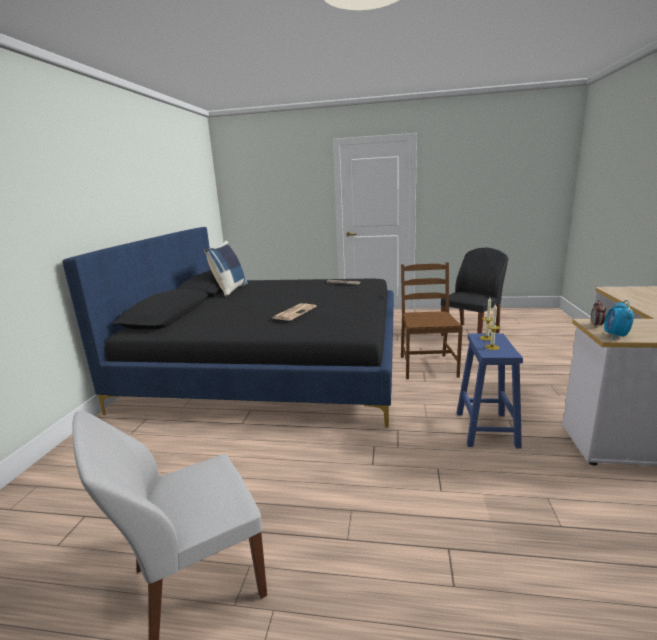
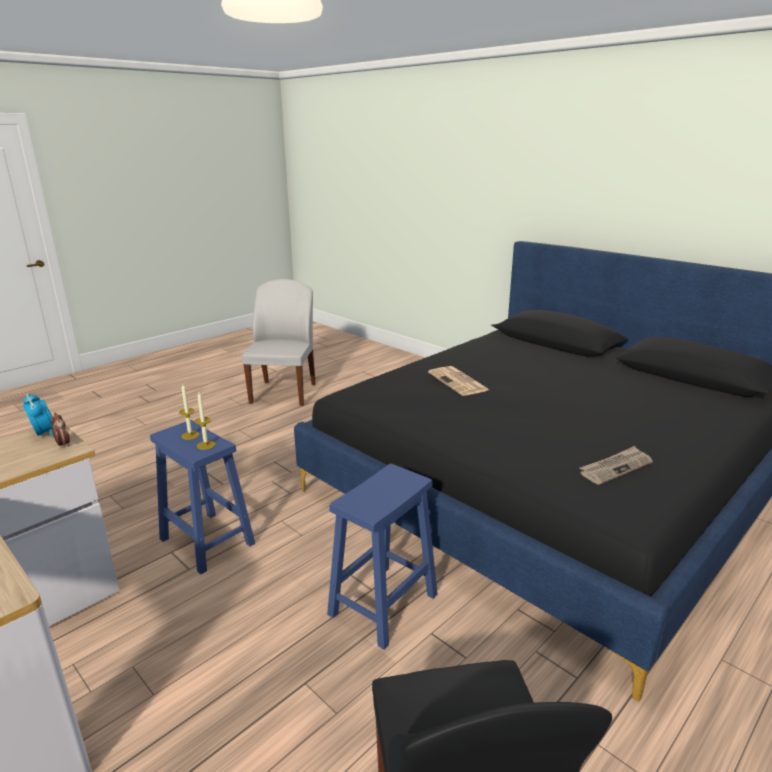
camera: 125 degrees right, 5 degrees up
(230, 290) = (670, 383): blue pillow -> none
(427, 366) = (382, 606): brown chair -> blue stool

